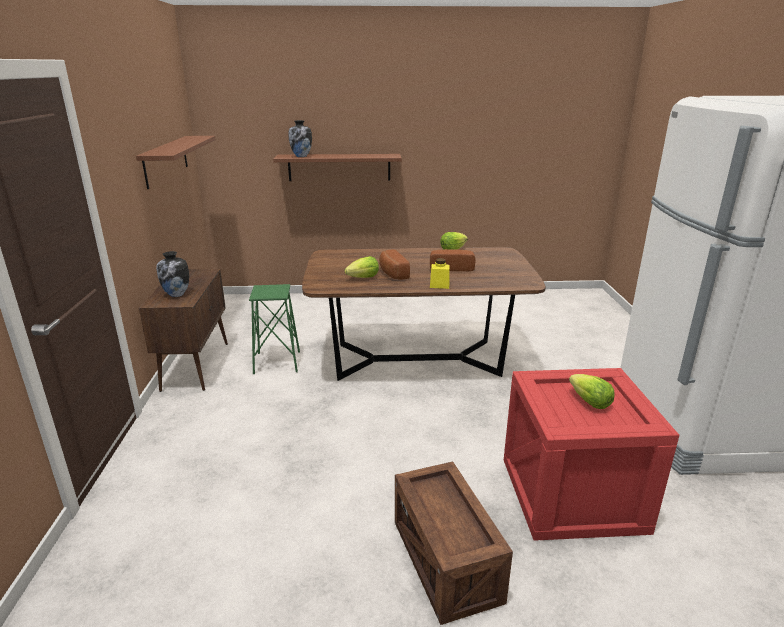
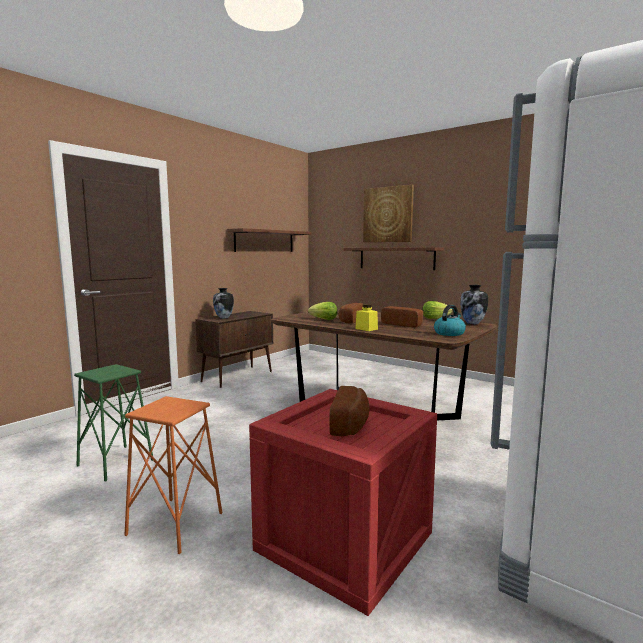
camera: 40 degrees right, 15 degrees down
(277, 362) = (282, 387): green stool -> green stool (116, 462)
(301, 156) = (365, 247): vase -> vase (473, 323)
(323, 111) = (388, 214): none -> picture
(446, 561) = (175, 524): crate -> orange stool
(512, 273) = (449, 333): none -> kettle
(590, 402) = (351, 424): lettuce -> bread

